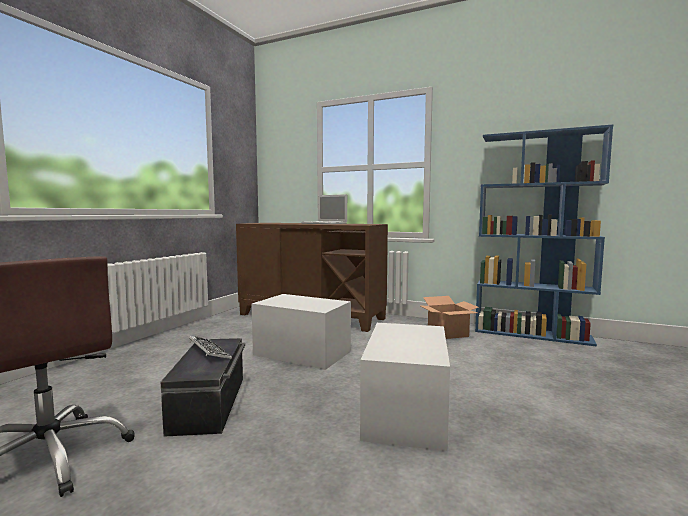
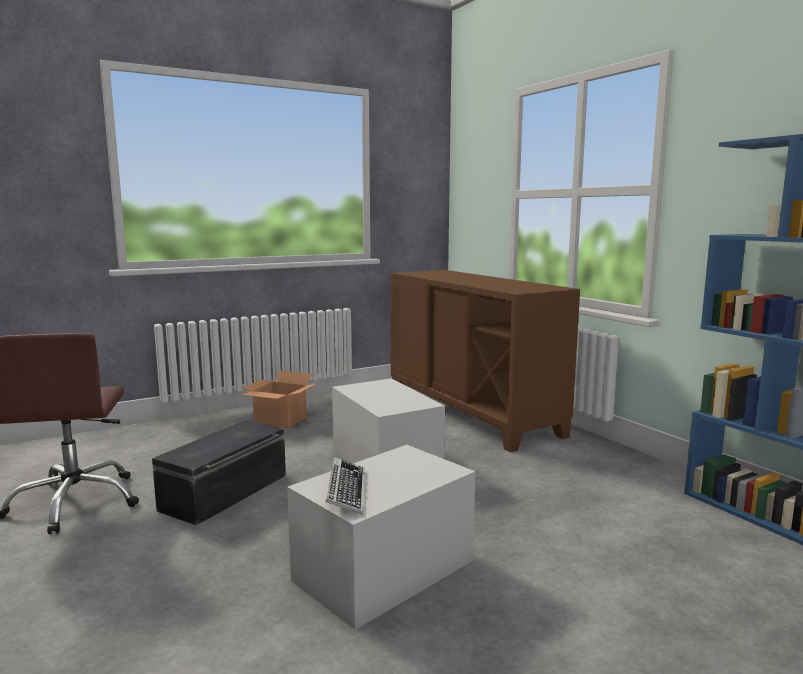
camera: 35 degrees right, 5 degrees up
(208, 352) = (231, 437): keyboard -> keyboard (346, 491)
(325, 223) = (494, 281): laptop -> none
(448, 333) = (630, 484): cardboard box -> cardboard box (281, 420)

